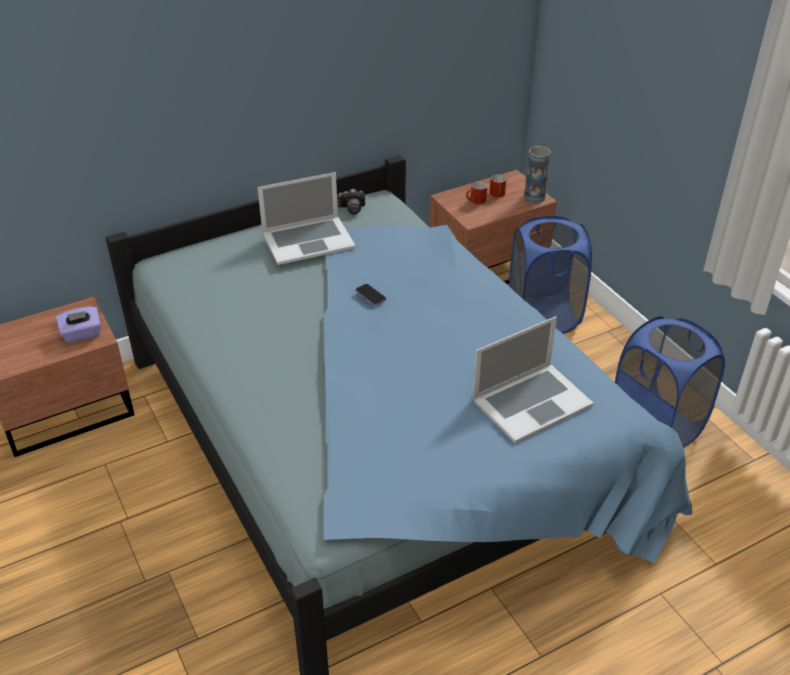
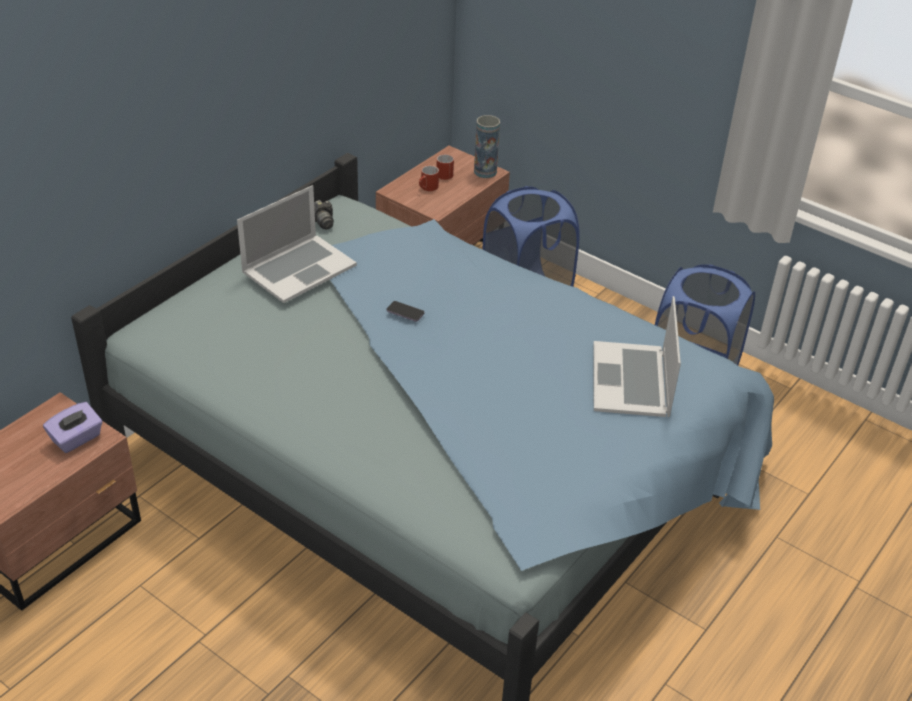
camera: 25 degrees left, 0 degrees up
(531, 402) = (631, 379): laptop -> laptop turned 150 degrees clockwise

